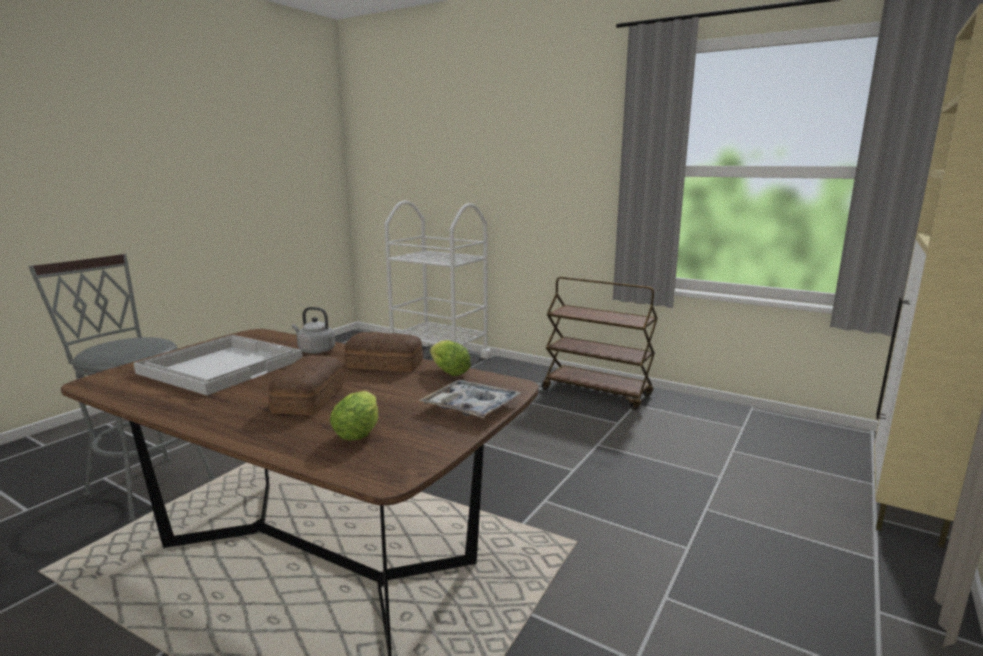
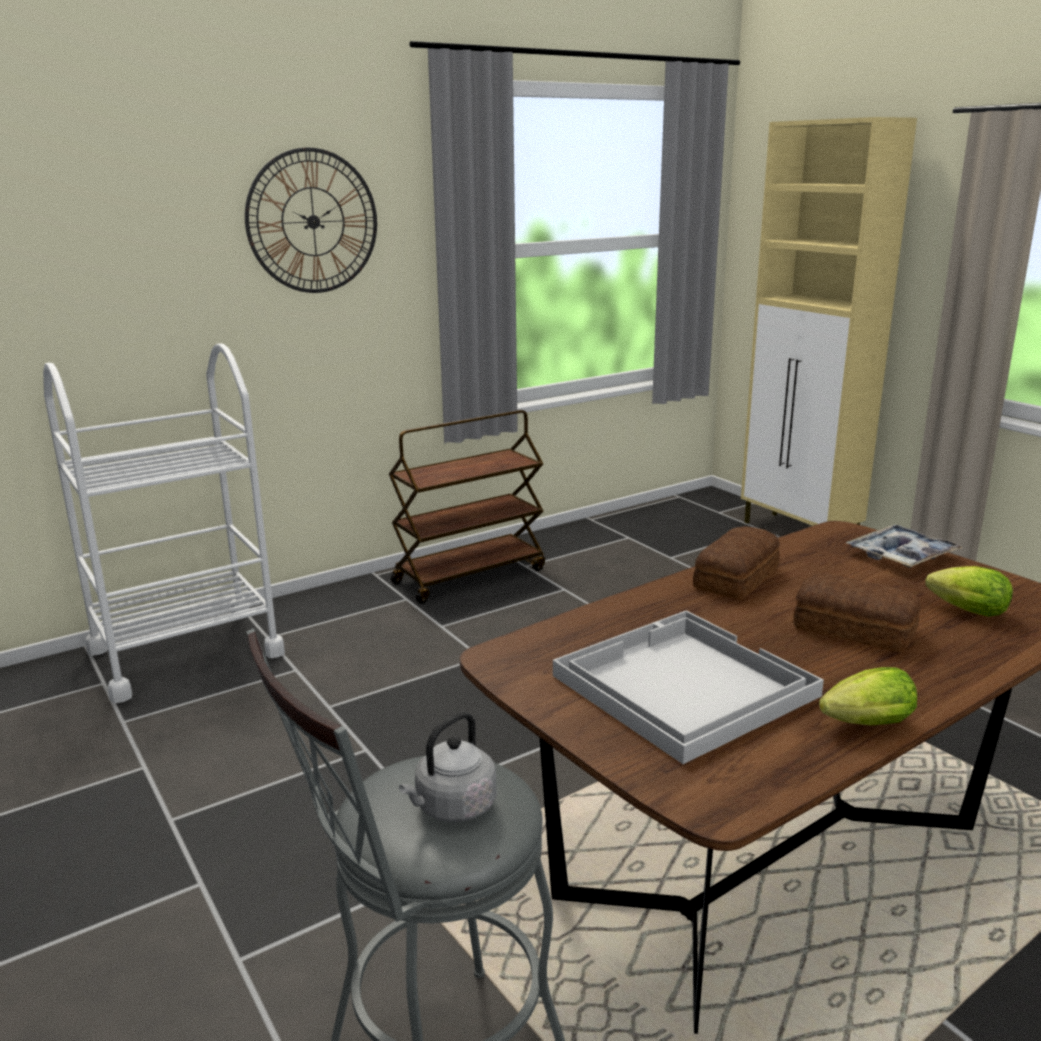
camera: 65 degrees left, 5 degrees up
(315, 350) = (644, 614): grey kettle -> grey kettle (452, 808)
(447, 372) = (783, 551): lettuce -> lettuce (863, 725)
(555, 143) = (313, 221): none -> wall clock

